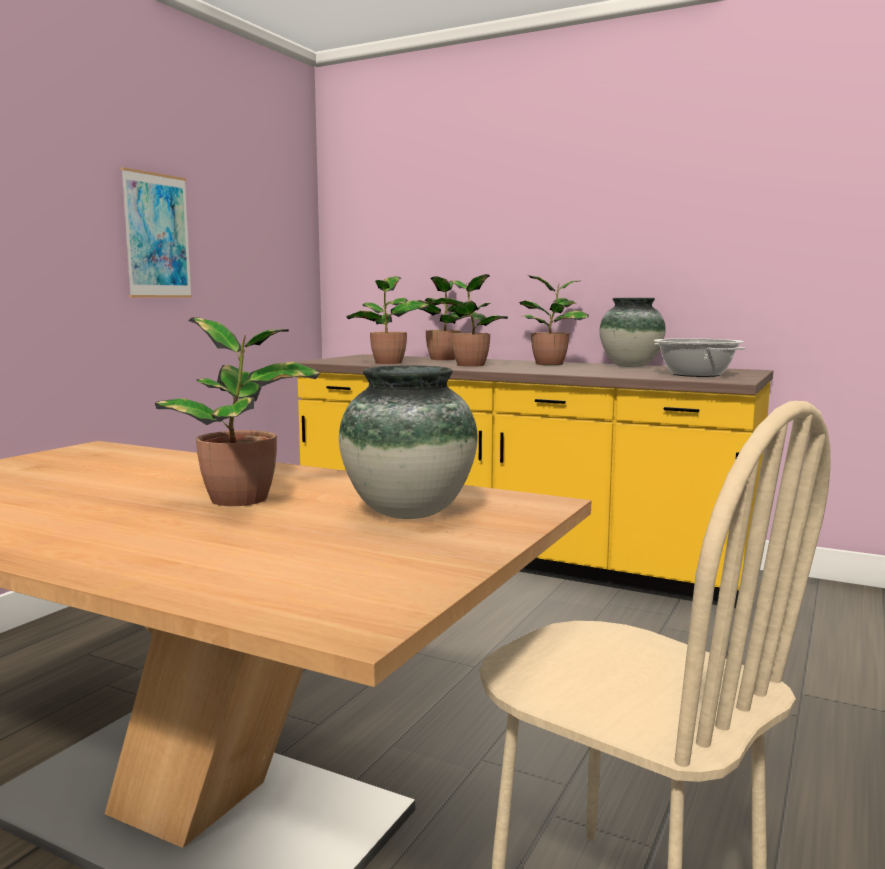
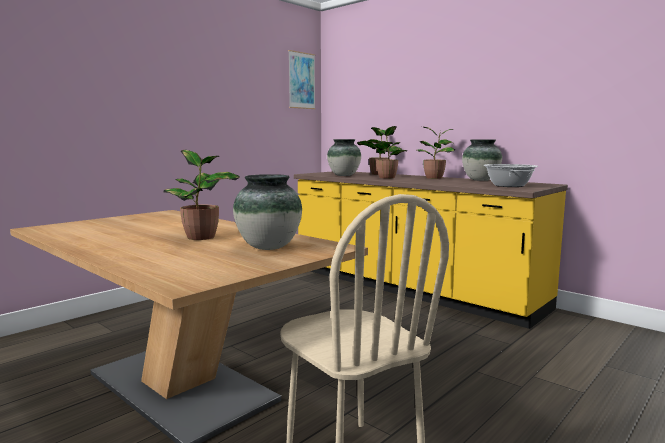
camera: 15 degrees right, 0 degrees up
(157, 236) = (223, 107): picture -> picture (301, 80)
(388, 363) = (344, 175): potted plant -> vase

